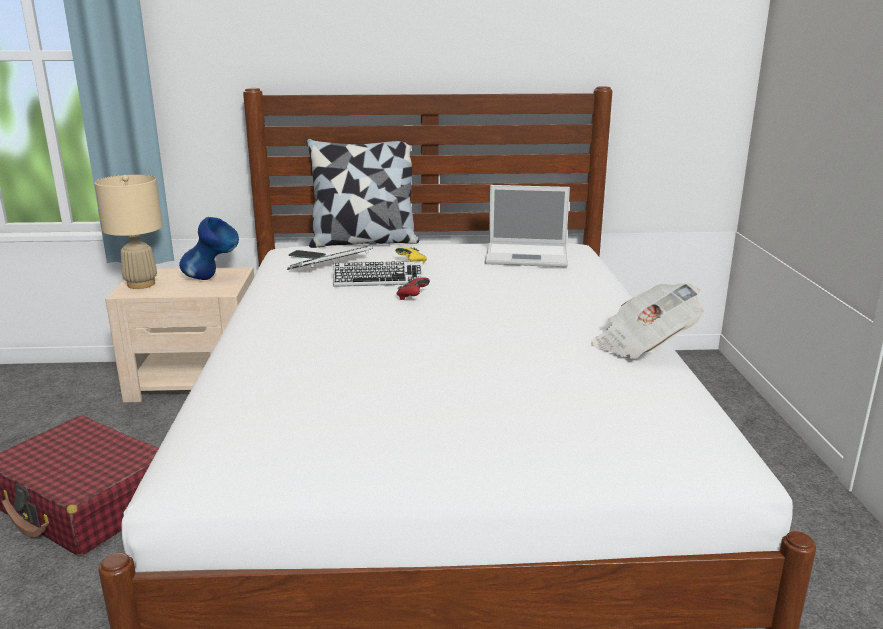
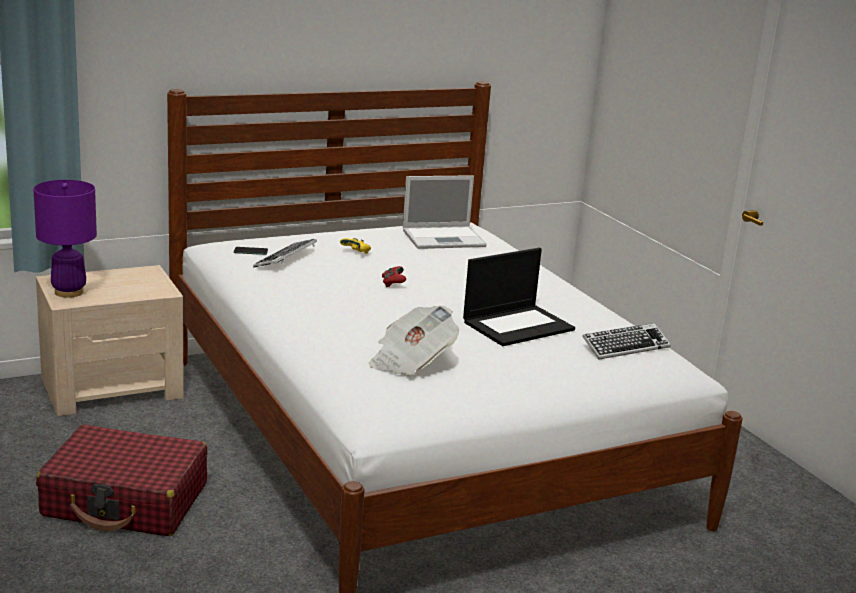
camera: 25 degrees left, 0 degrees up
(141, 284) = (69, 292): beige table lamp -> purple table lamp
(213, 279) = (136, 281): blue vase -> none
(363, 242) = (281, 233): pillow -> none
(378, 280) = (347, 271): keyboard -> keyboard (625, 347)
(514, 359) = (518, 325): none -> laptop
(643, 345) = (592, 306): newspaper -> newspaper (411, 362)

